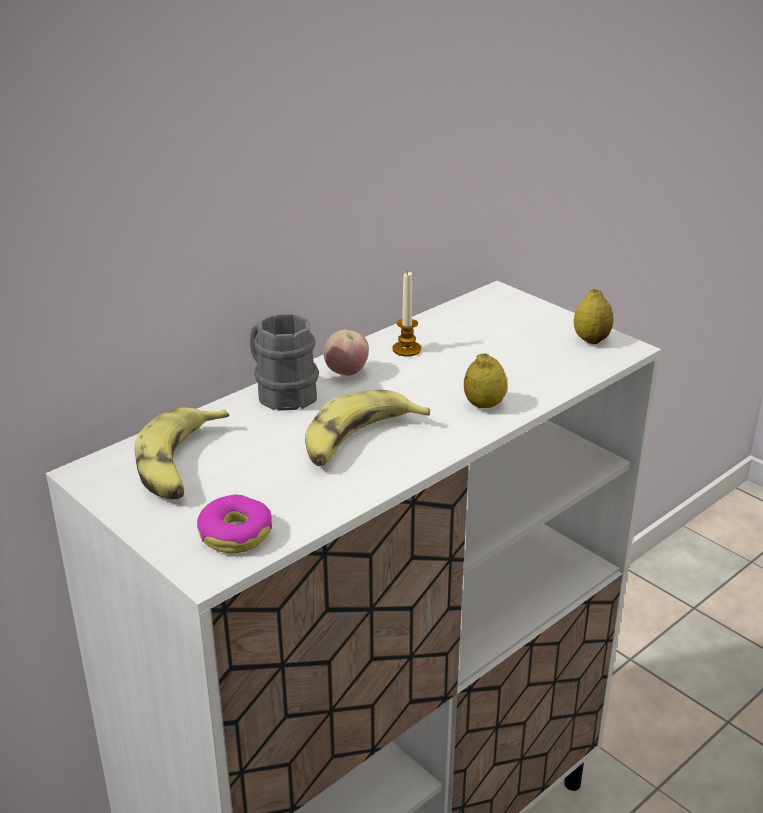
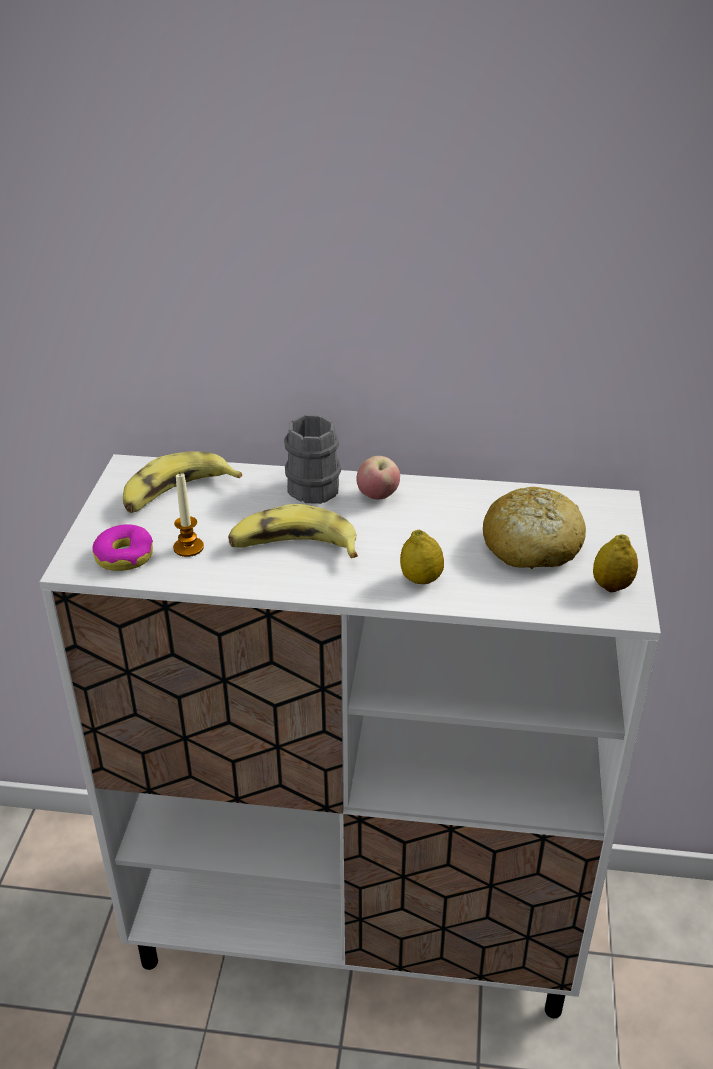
camera: 50 degrees right, 5 degrees up
(406, 349) = (452, 504): candle -> candle (188, 547)
(505, 345) = (531, 546): none -> bread

